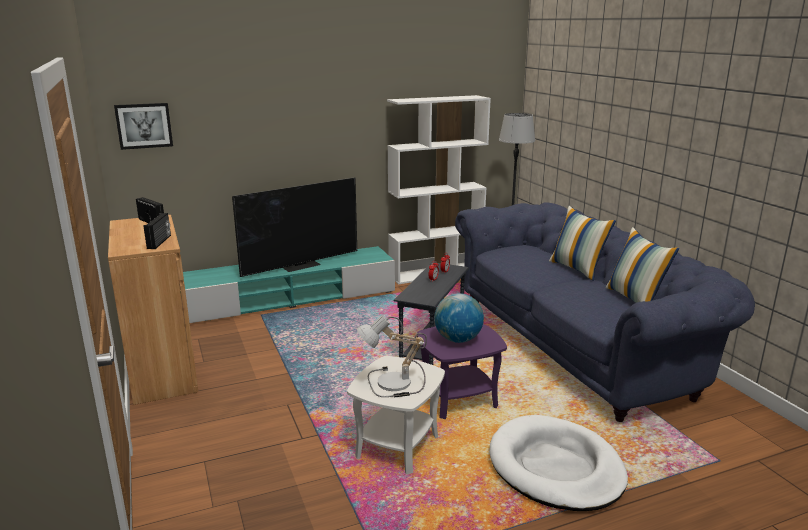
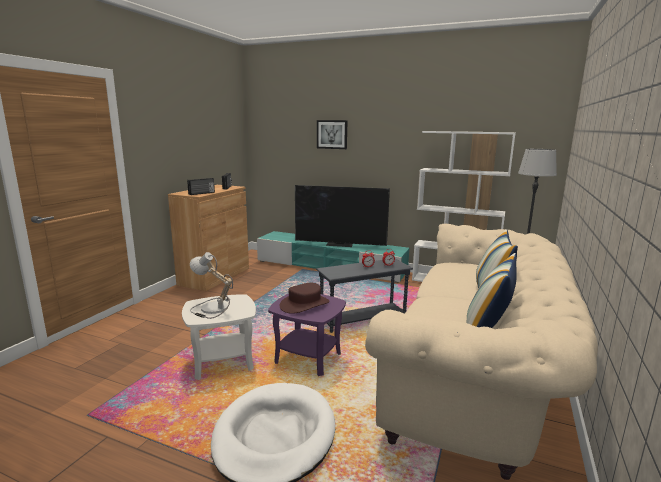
camera: 45 degrees right, 5 degrees down
(144, 125) = (268, 137): picture -> picture (332, 134)
(458, 339) = (304, 304): globe -> brown hat
(579, 344) = (478, 371): blue sofa -> beige sofa

